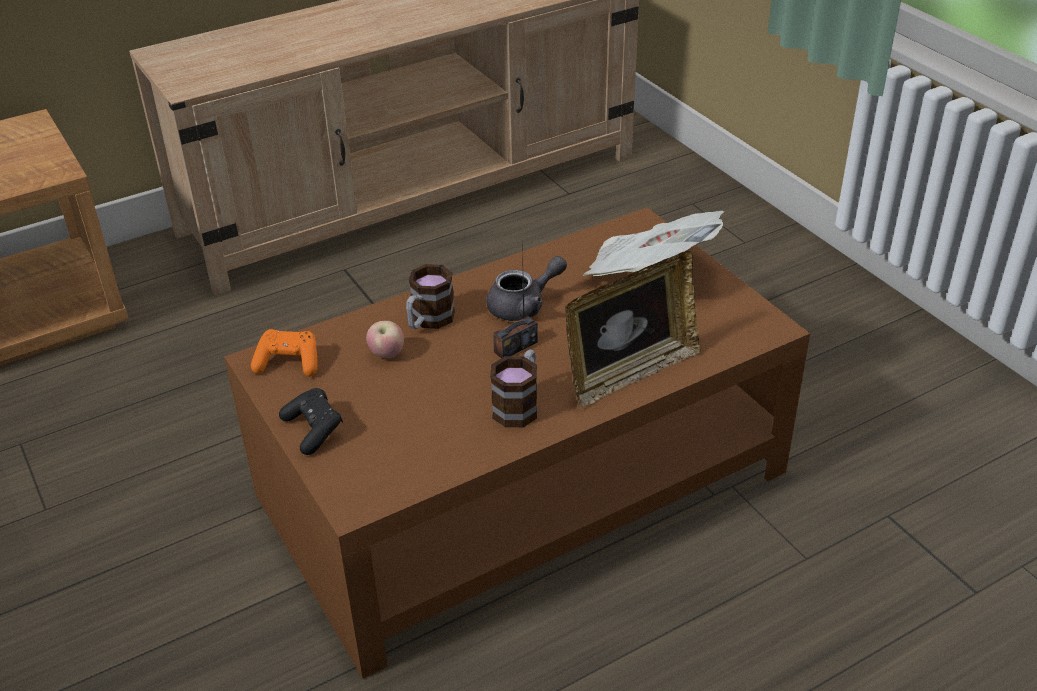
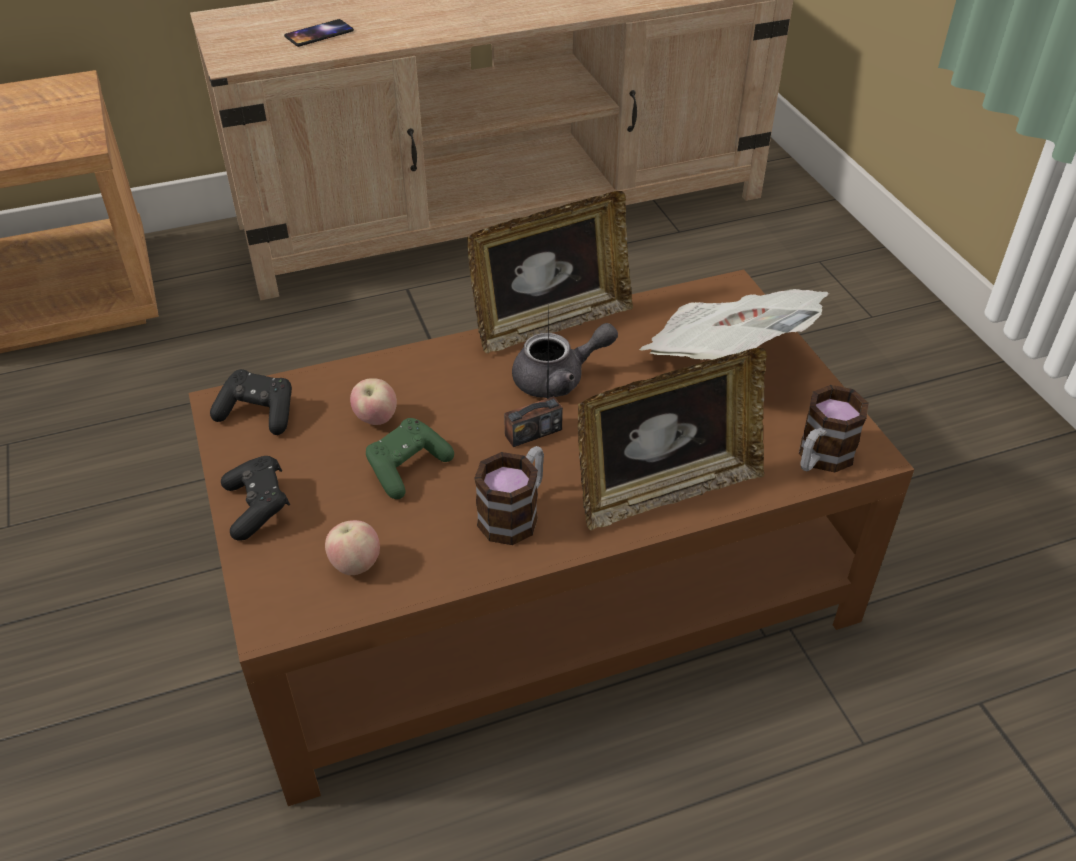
camera: 10 degrees right, 5 degrees up
(252, 57) = (319, 34): none -> phone
(289, 363) = (258, 413): orange game controller -> black game controller
(406, 458) = (356, 565): none -> apple
(424, 385) = (407, 468): none -> green game controller
(428, 321) = (438, 382): mug -> mug (820, 459)
(505, 266) = (550, 323): none -> picture frame

